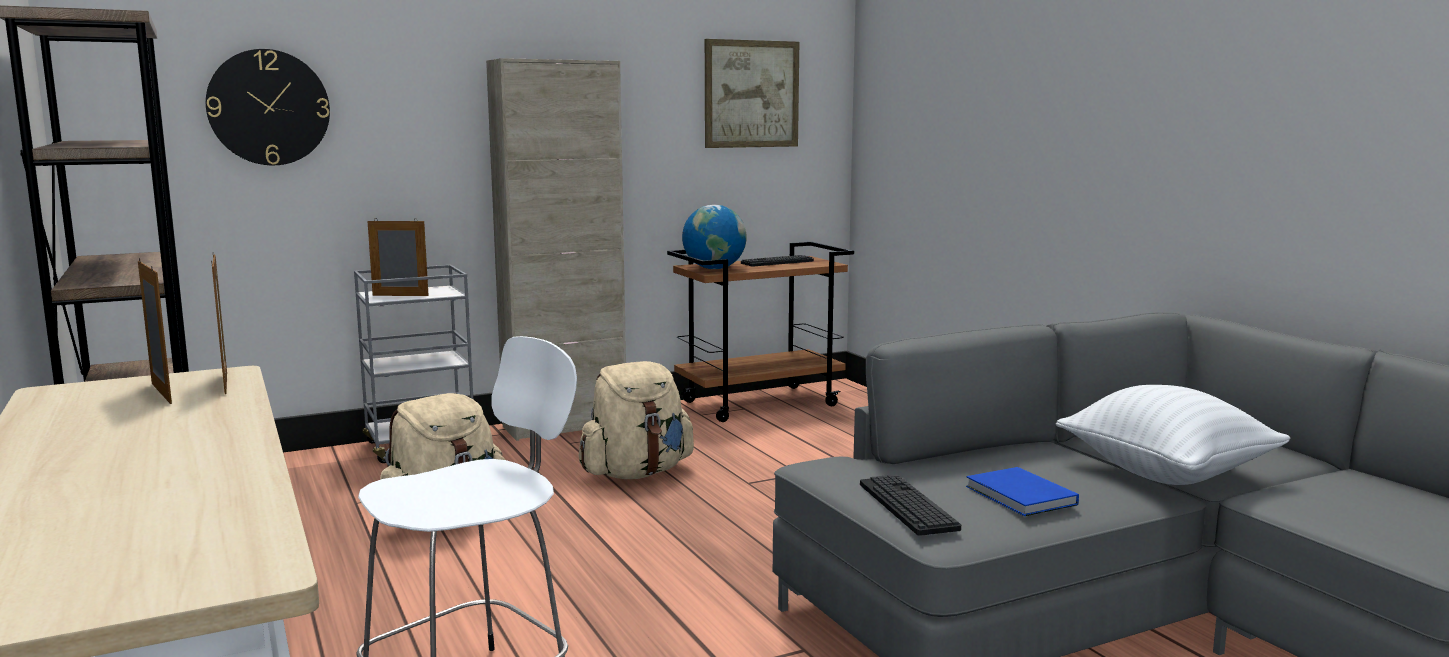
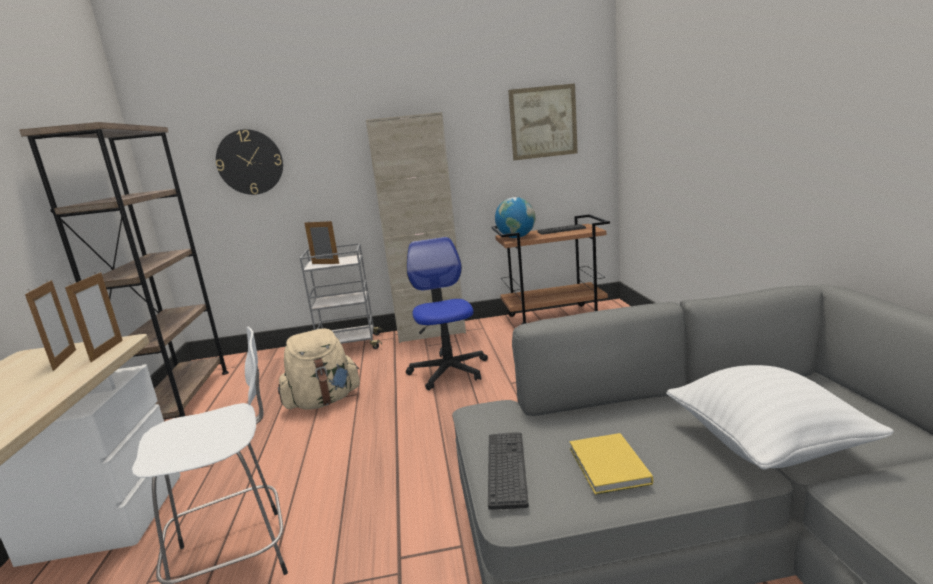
camera: 20 degrees right, 5 degrees up
(636, 473) = (449, 371): beige backpack -> office chair
(1021, 497) = (608, 467): blue book -> yellow book

